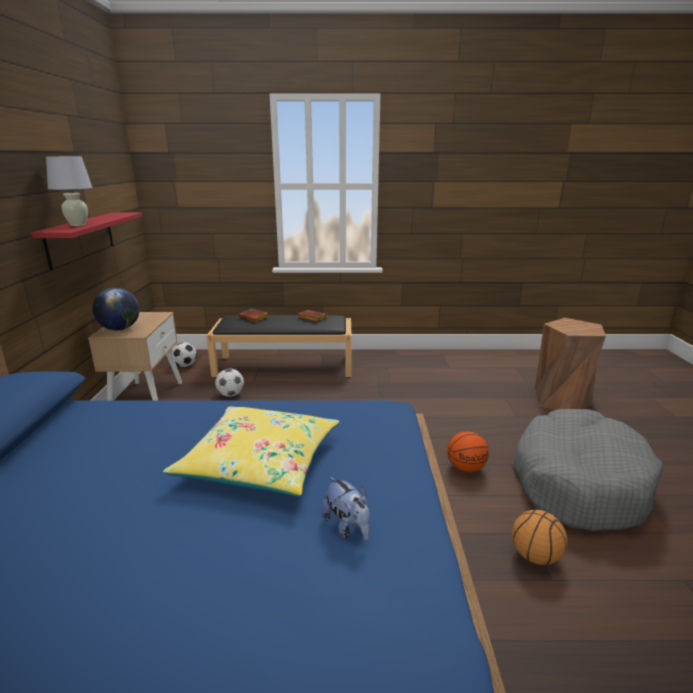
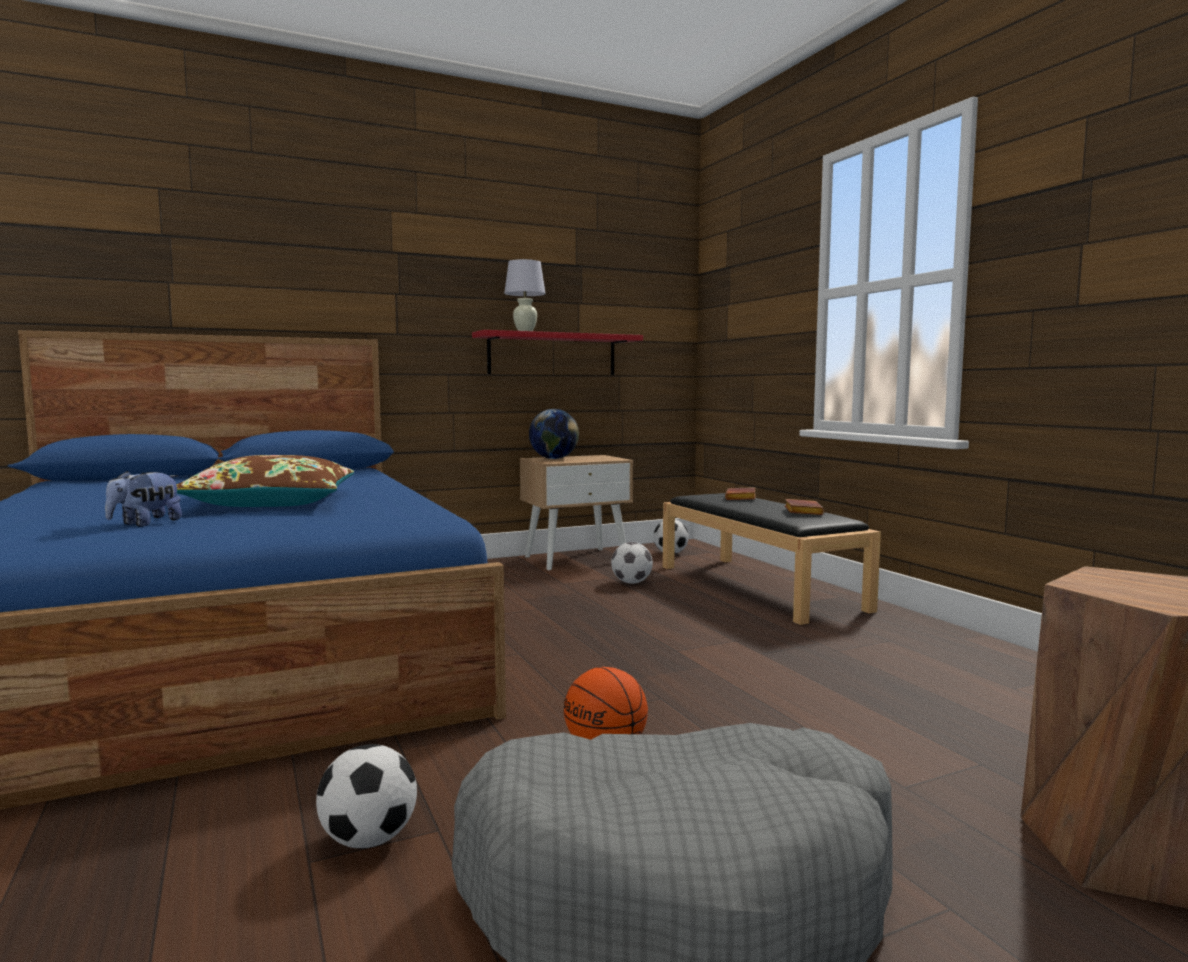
camera: 65 degrees right, 15 degrees down
(260, 462) = (273, 502): yellow pillow -> brown pillow
(535, 557) = (368, 840): basketball -> football

